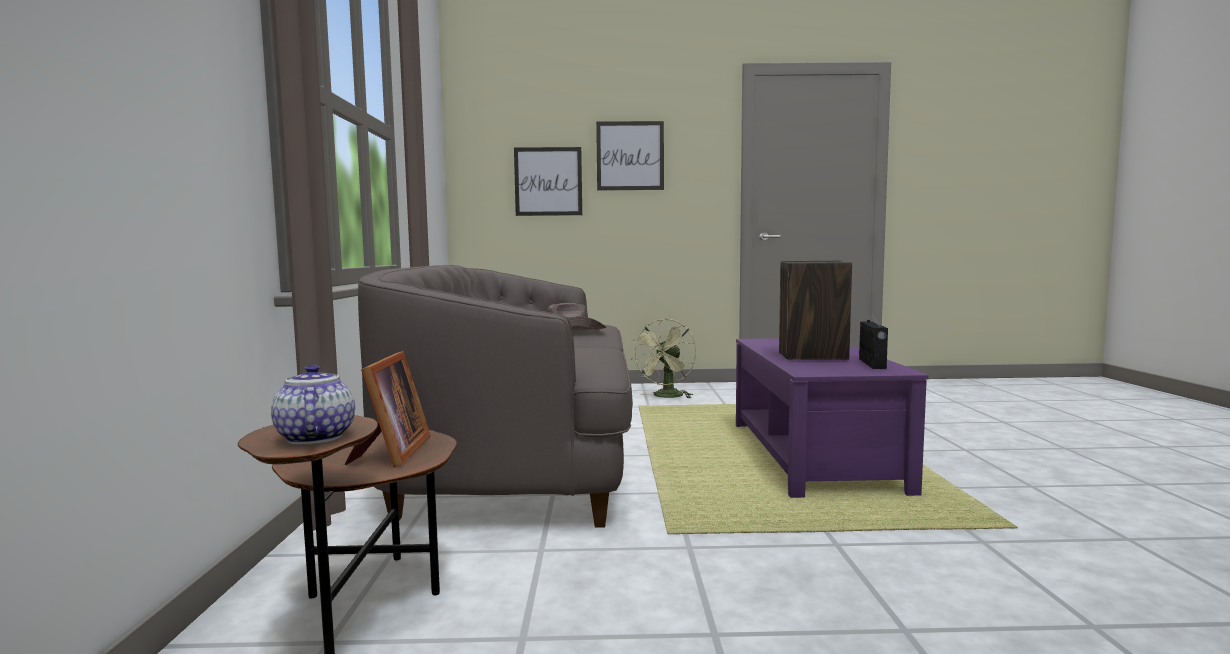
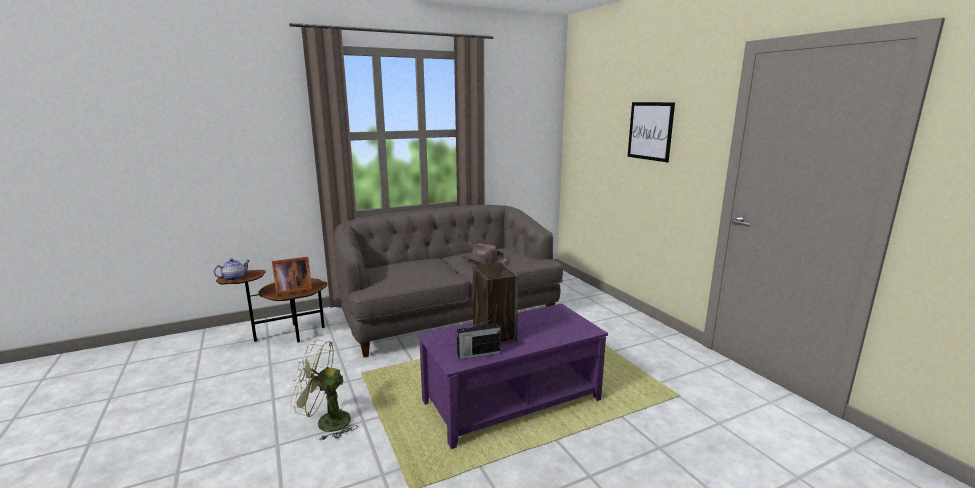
camera: 65 degrees right, 10 degrees up
(548, 181) = (604, 146): picture -> none
(667, 397) = (609, 326): green fan -> green fan (326, 423)

